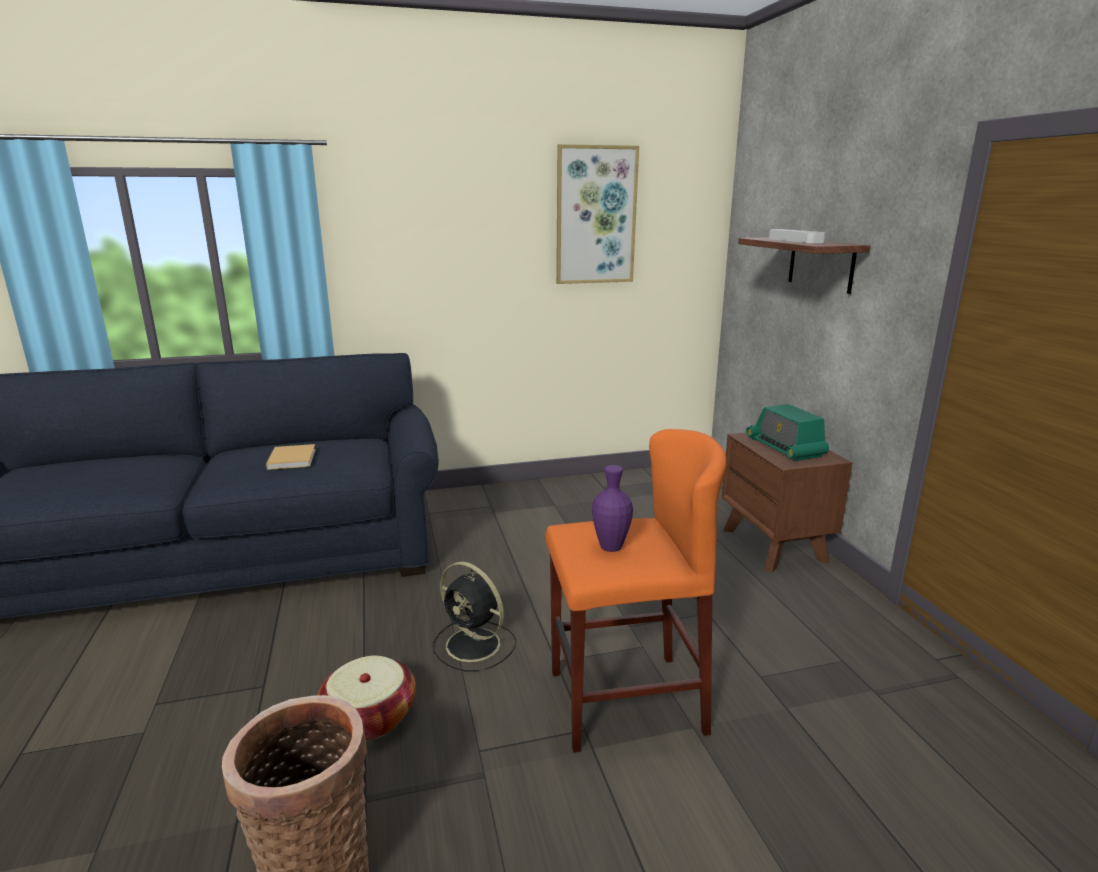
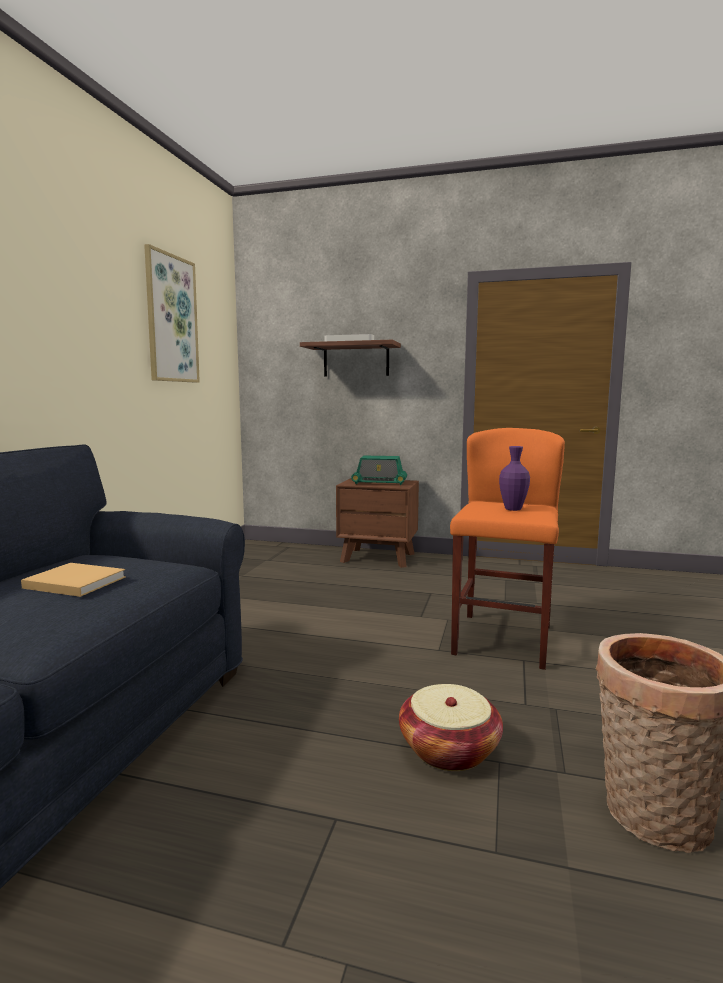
camera: 60 degrees left, 10 degrees down
(475, 645) = (386, 675): black fan -> none

